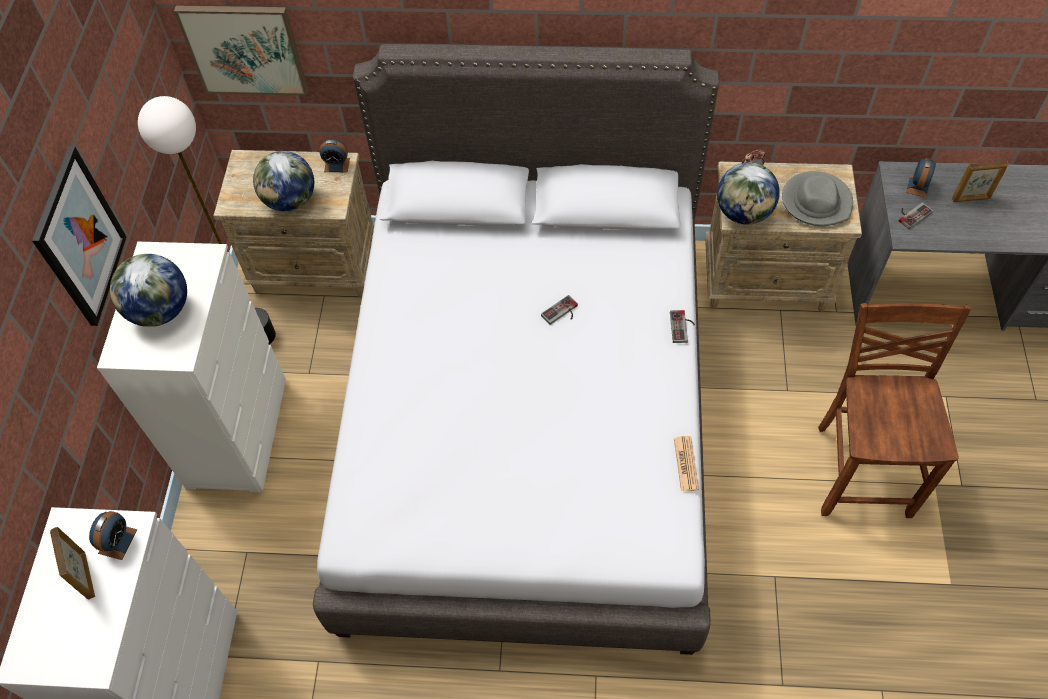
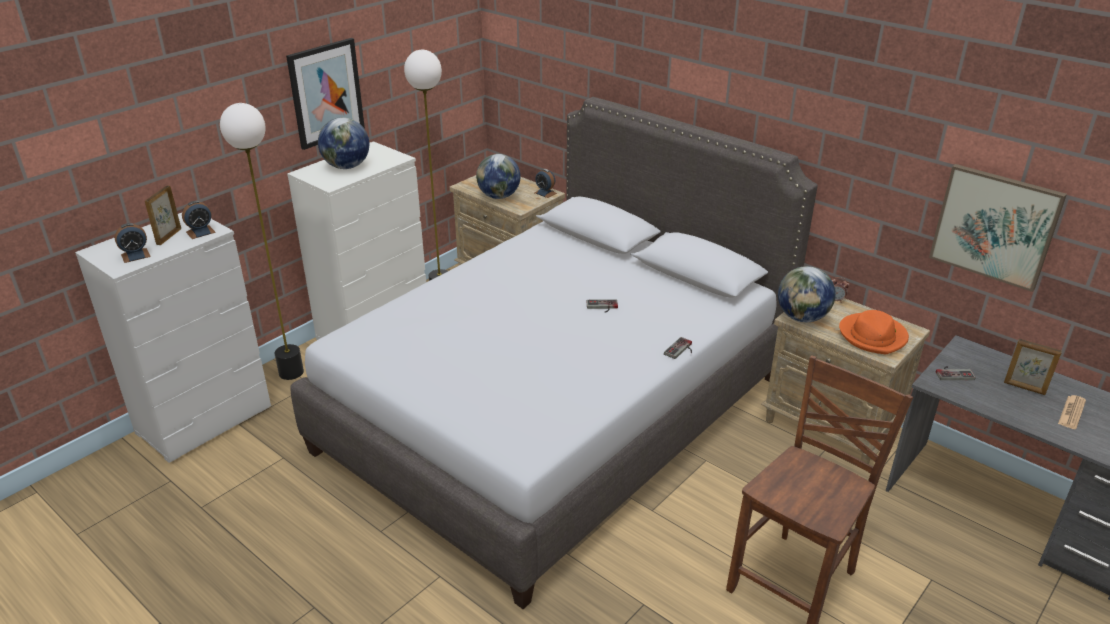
camera: 35 degrees right, 25 degrees down
(207, 552) = (290, 372): none -> floor lamp
(244, 49) = (519, 84): picture -> picture (995, 226)
(686, 464) = (595, 416): newspaper -> newspaper (1071, 412)
(816, 201) = (873, 336): grey hat -> orange hat
(918, 186) = (978, 361): alarm clock -> alarm clock (135, 255)

